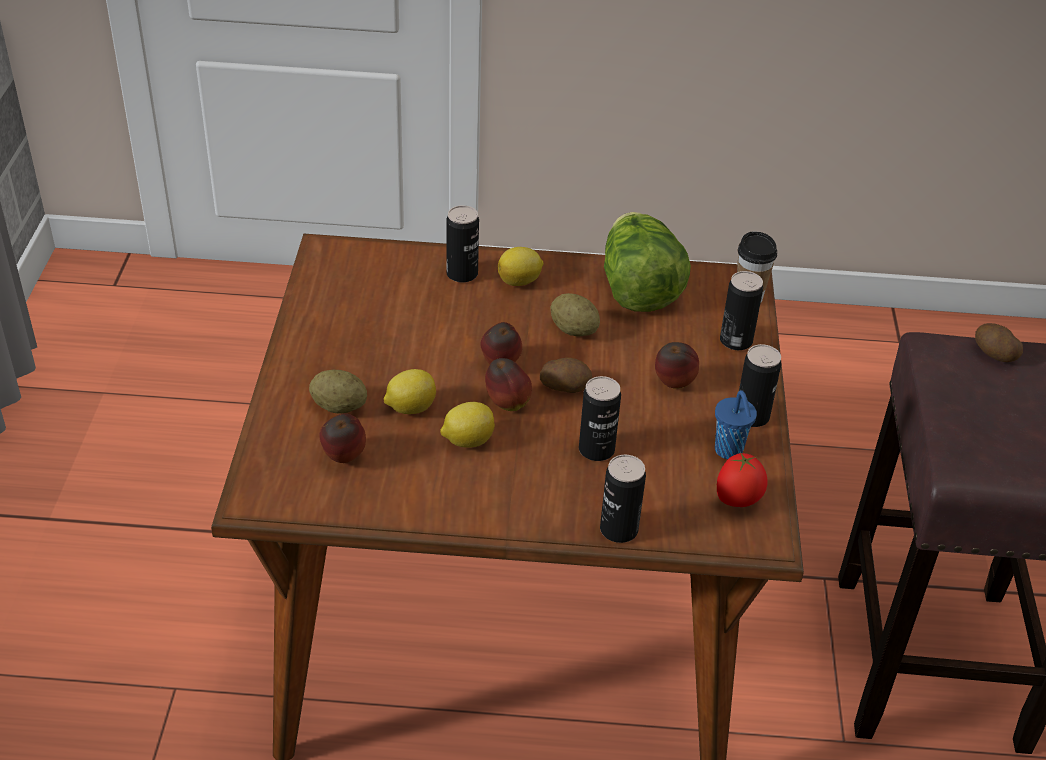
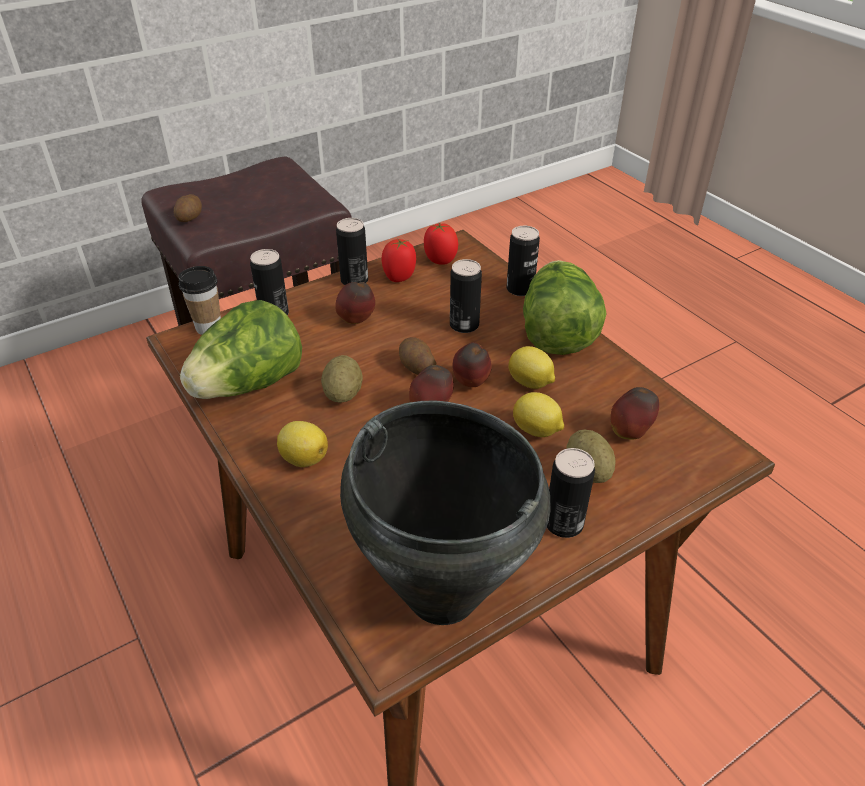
camera: 125 degrees left, 0 degrees up
(334, 285) = (442, 592): none -> black cooking pot
(462, 274) = (328, 504): can -> can (563, 523)
(516, 505) = (556, 333): none -> lettuce
(729, 451) = (399, 277): blue cup -> tomato

